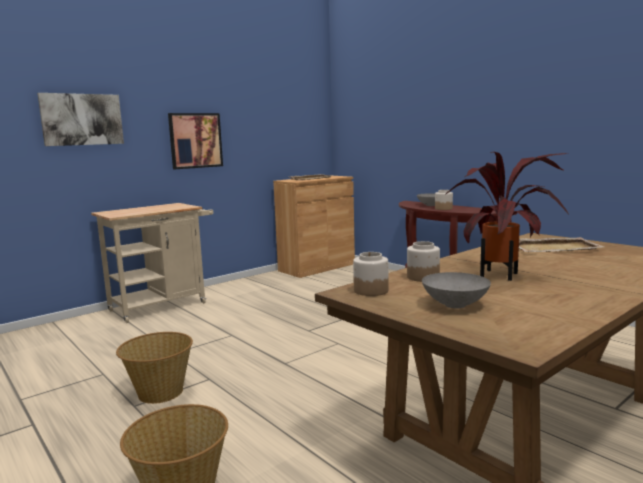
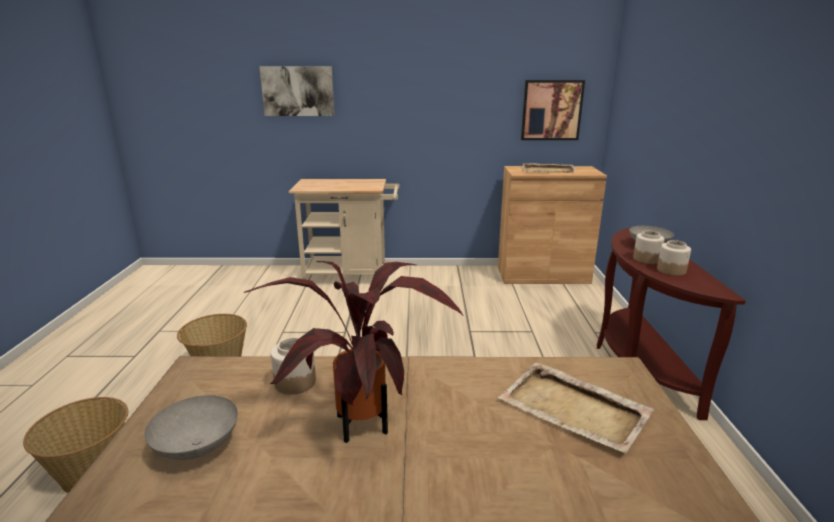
camera: 40 degrees right, 10 degrees up
(195, 140) = (412, 115): picture -> picture (551, 110)
(371, 290) = (212, 377): jar -> jar (671, 270)

